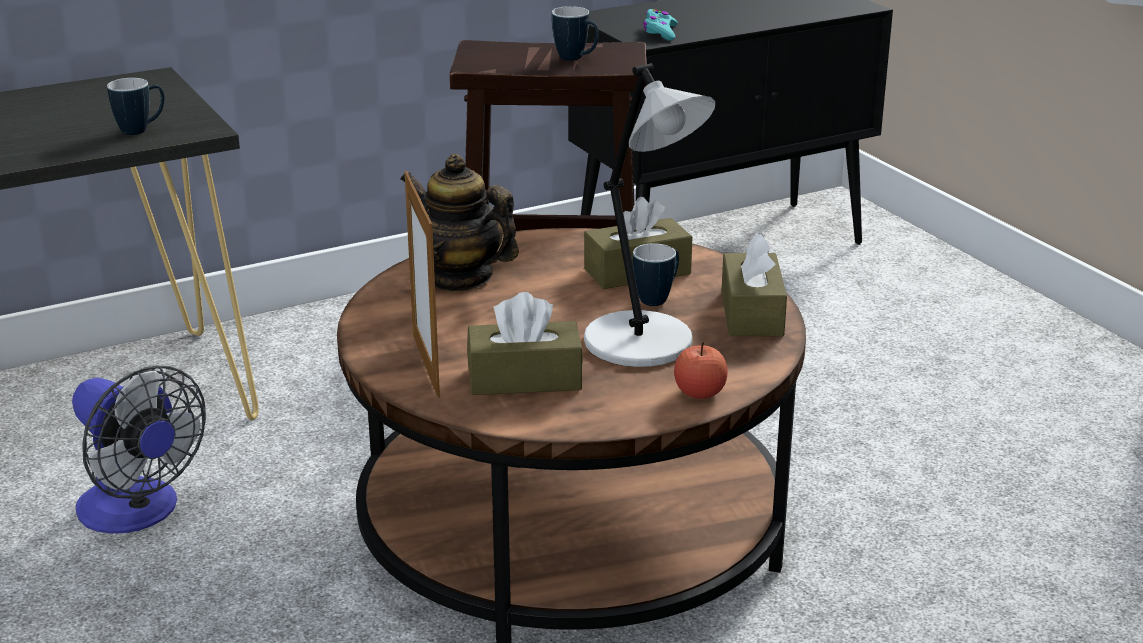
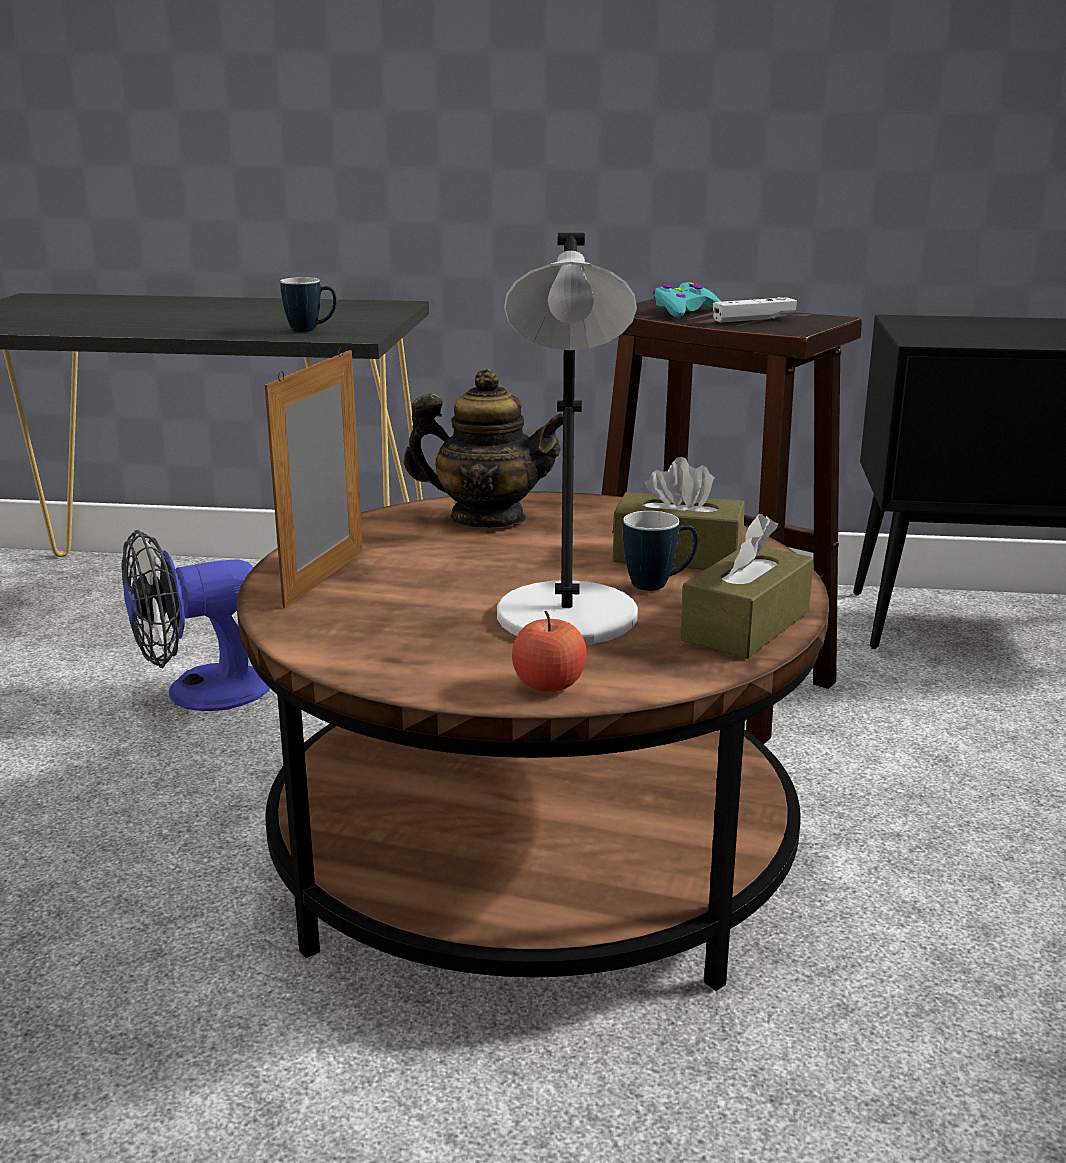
camera: 35 degrees right, 5 degrees down
(138, 513) = (200, 693): fan -> fan turned 75 degrees clockwise
(459, 278) = (487, 519): teapot -> teapot turned 120 degrees clockwise
(524, 379) = (391, 616): brown tissue box -> none
(576, 59) = (754, 319): mug -> white game controller
(660, 32) = (951, 337): turquoise game controller -> turquoise game controller (684, 310)

